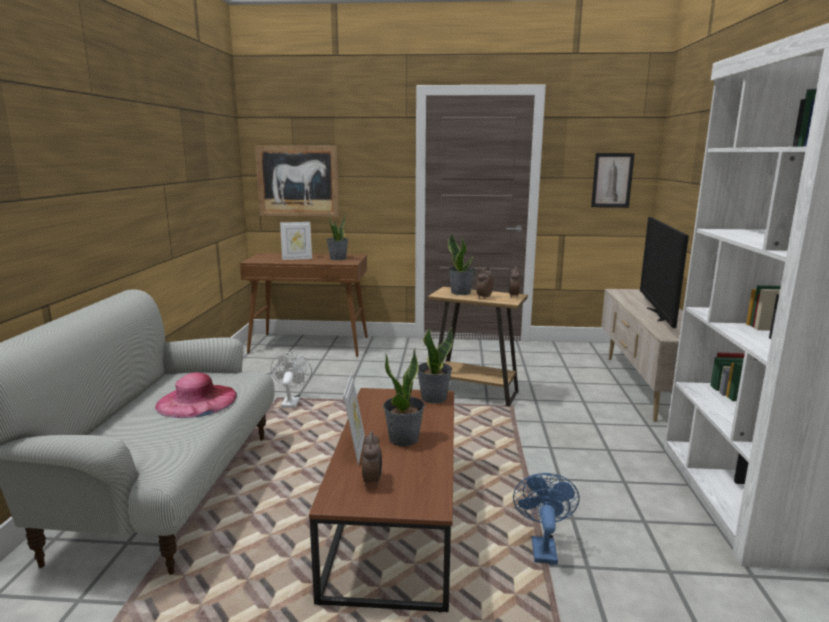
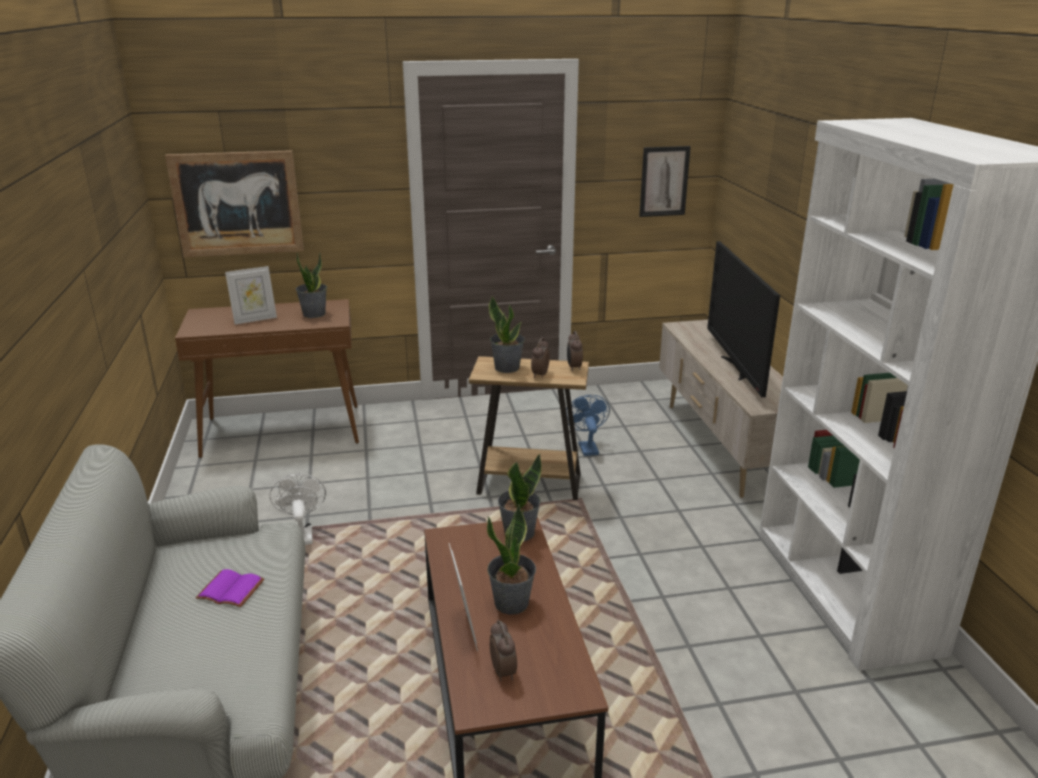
camera: 15 degrees left, 10 degrees up
(197, 400) = (232, 589): pink hat -> purple book
(542, 547) = (669, 689): blue fan -> blue fan (586, 447)

